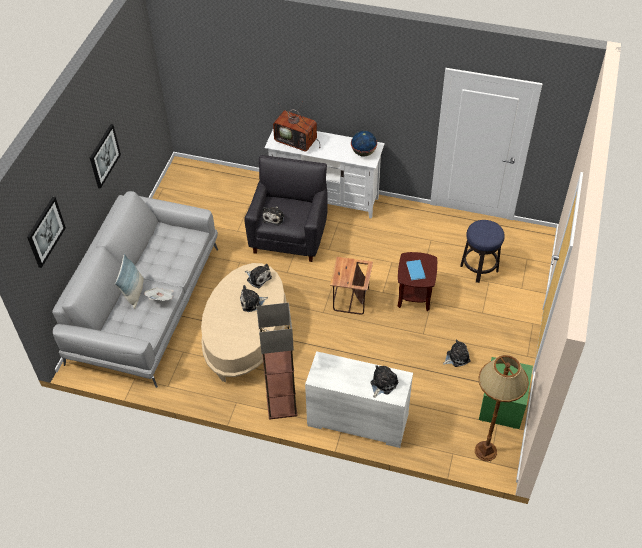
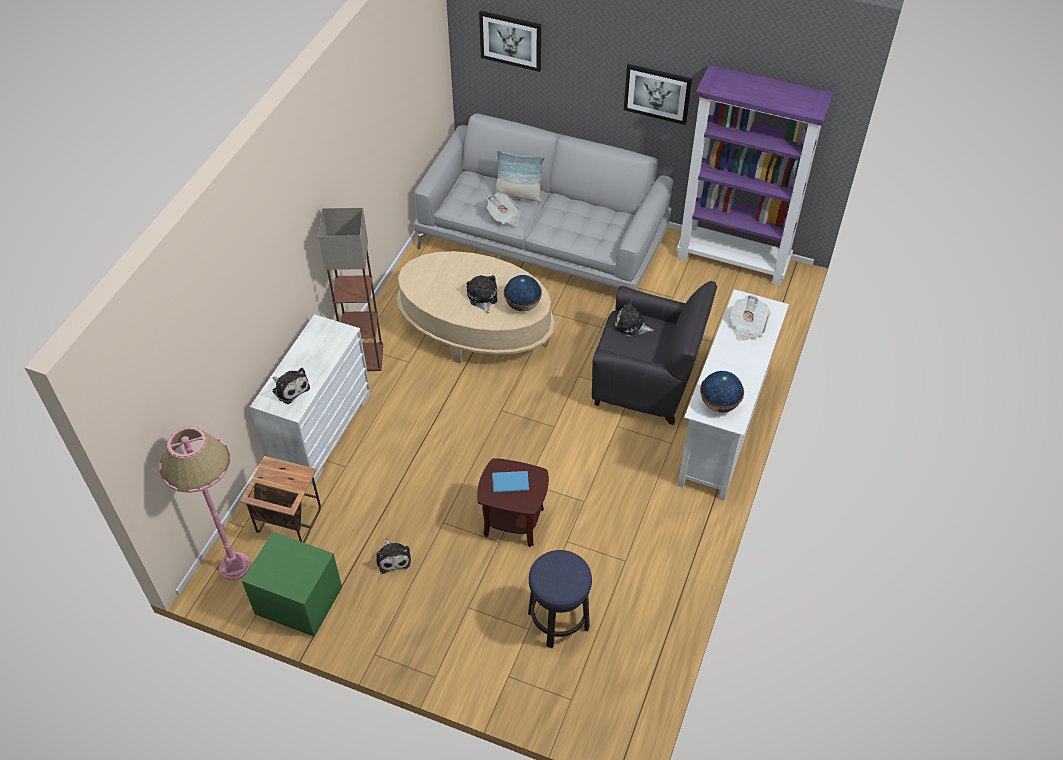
camera: 95 degrees right, 0 degrees up
(170, 194) = (733, 260): none -> purple bookcase
(258, 278) = (523, 305): plush toy -> globe
(297, 141) = (747, 326): television -> newspaper
(350, 300) = (517, 443): side table -> side table (288, 521)
(485, 451) = (234, 565): brown floor lamp -> pink floor lamp

